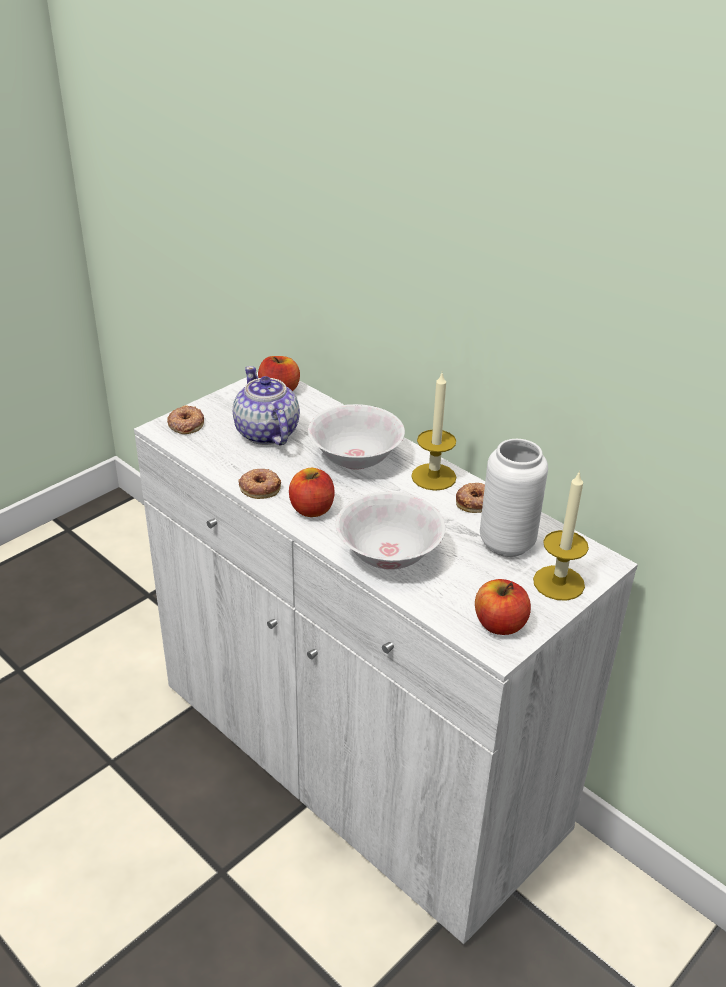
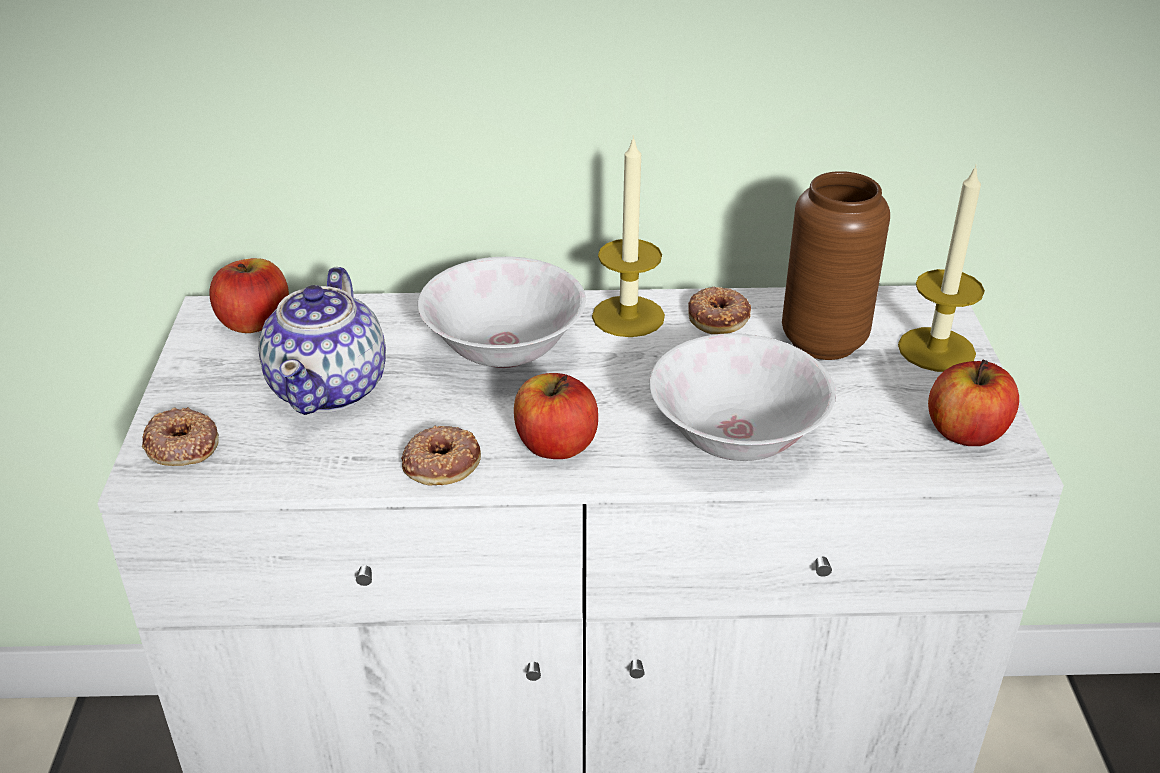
camera: 45 degrees left, 0 degrees up
(266, 433) = (330, 387): teapot -> teapot turned 105 degrees counterclockwise
(507, 543) = (823, 341): white vase -> brown vase

